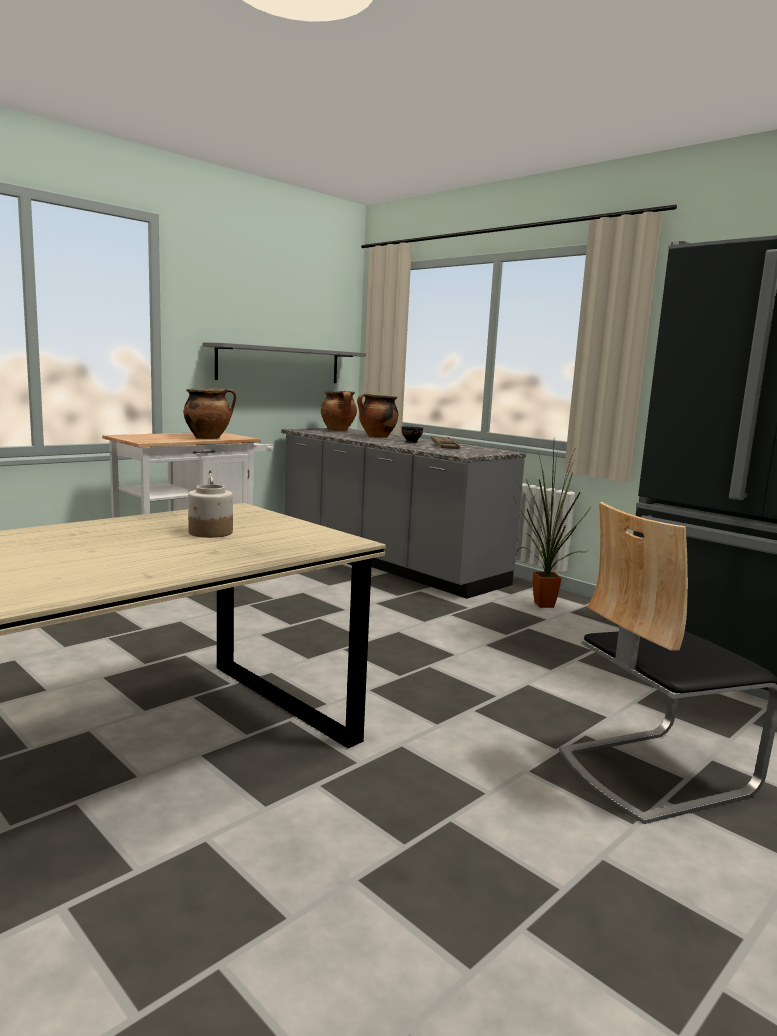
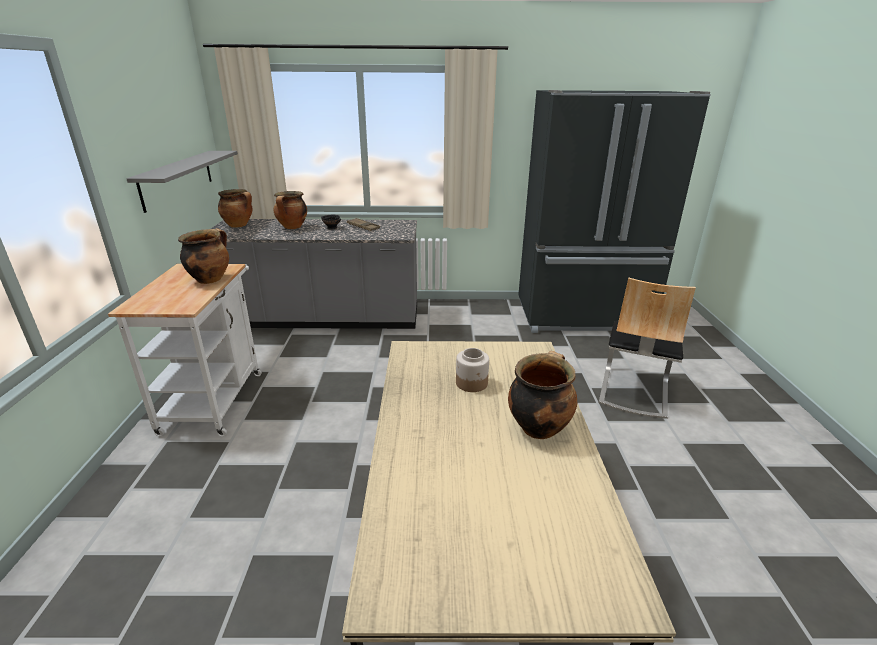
camera: 45 degrees left, 15 degrees up
(160, 563) = (538, 427): none -> cooking pot
(540, 605) = (452, 315): potted plant -> none

